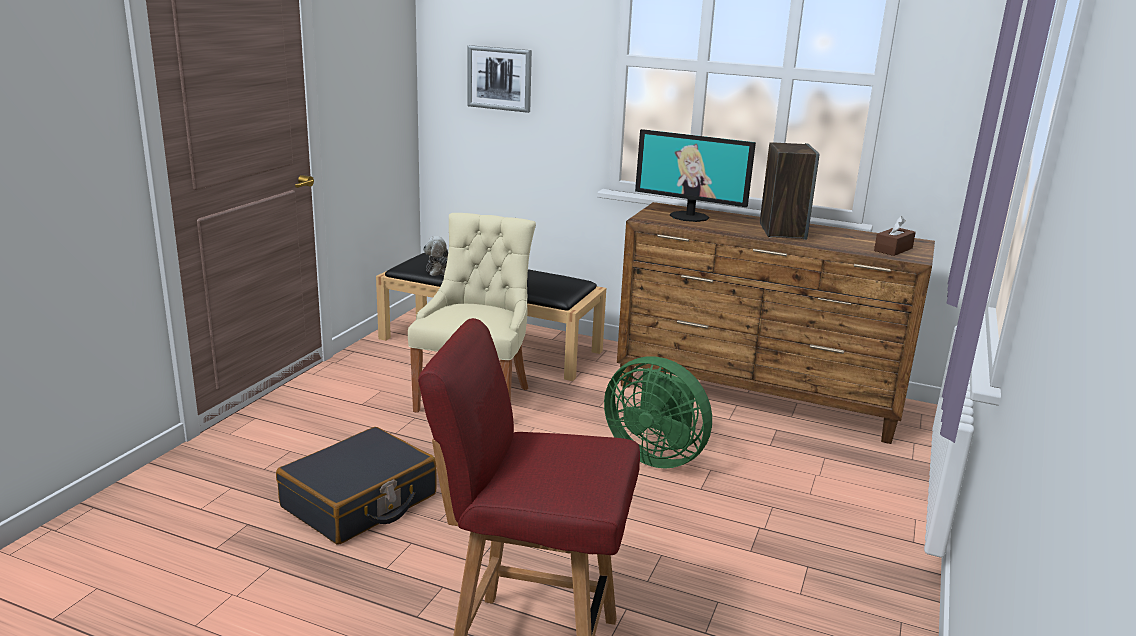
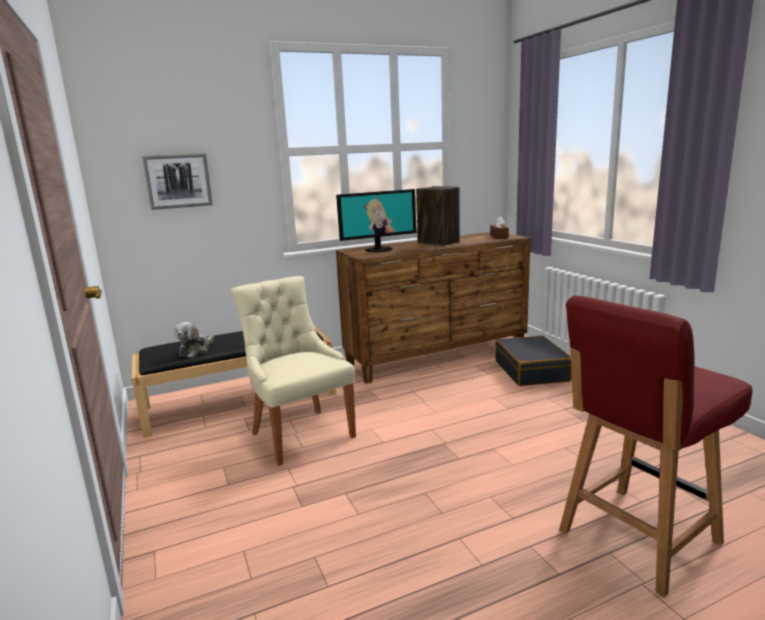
camera: 45 degrees left, 5 degrees down
(360, 502) = (373, 542): black suitcase -> black suitcase (531, 371)
(656, 455) = (458, 405): green fan -> none

